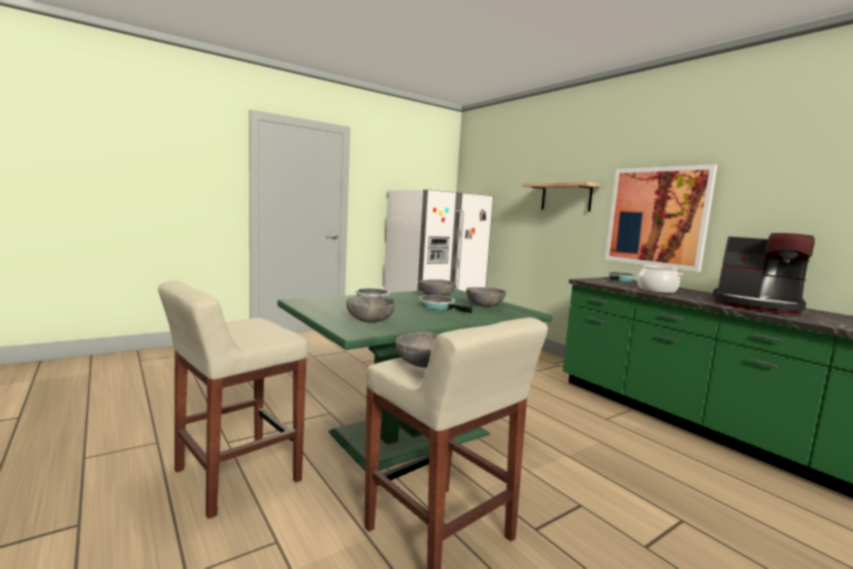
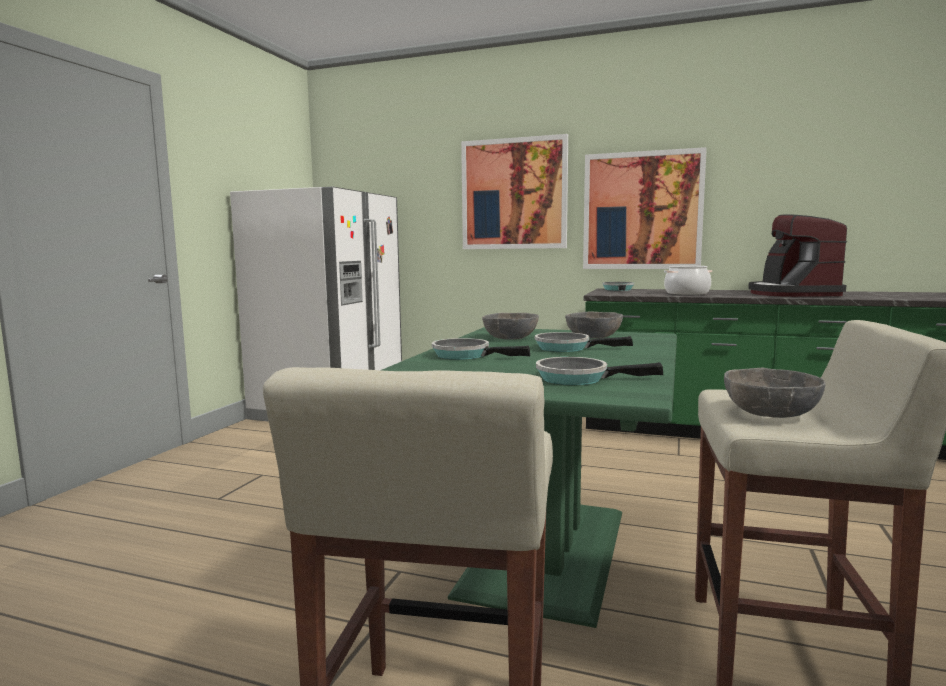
camera: 35 degrees left, 0 degrees up
(370, 320) = (578, 378): grey bowl -> frying pan
(566, 197) = (514, 194): shelf -> picture
(757, 306) = (791, 294): coffee machine -> coffee machine turned 90 degrees clockwise

